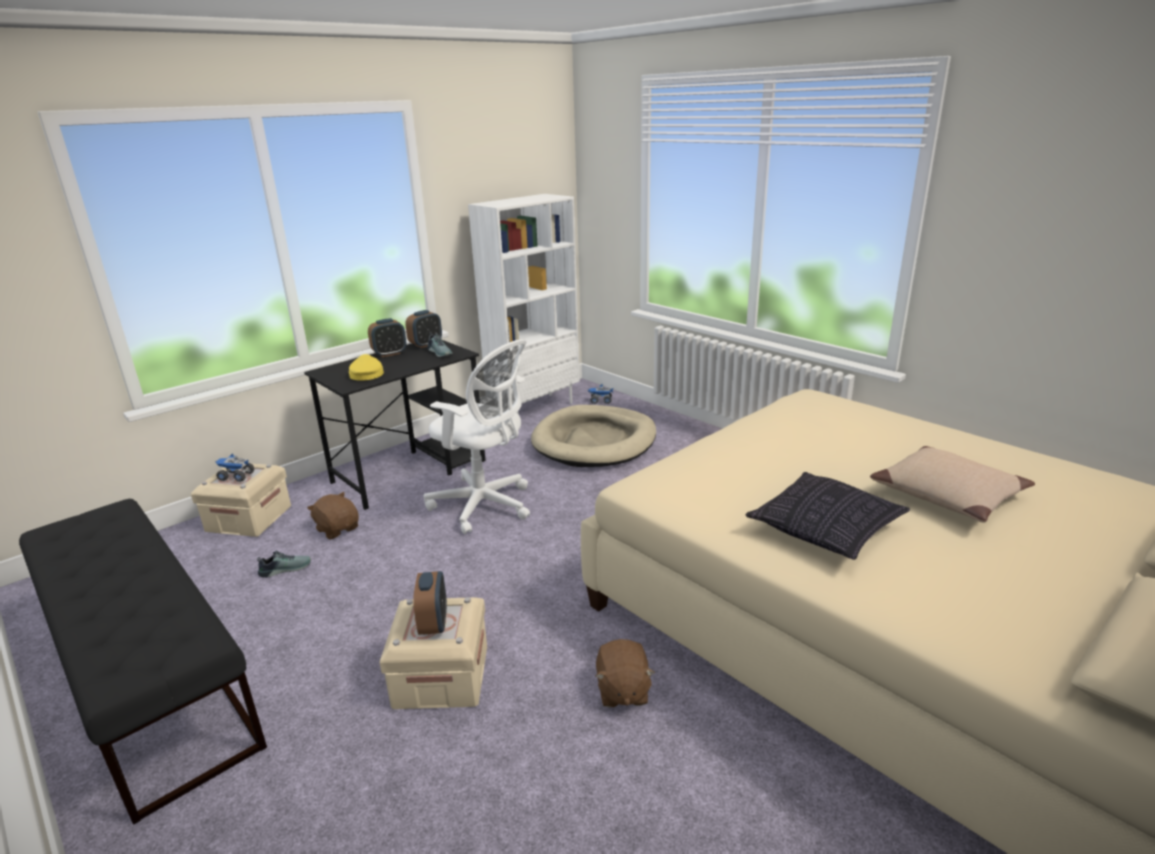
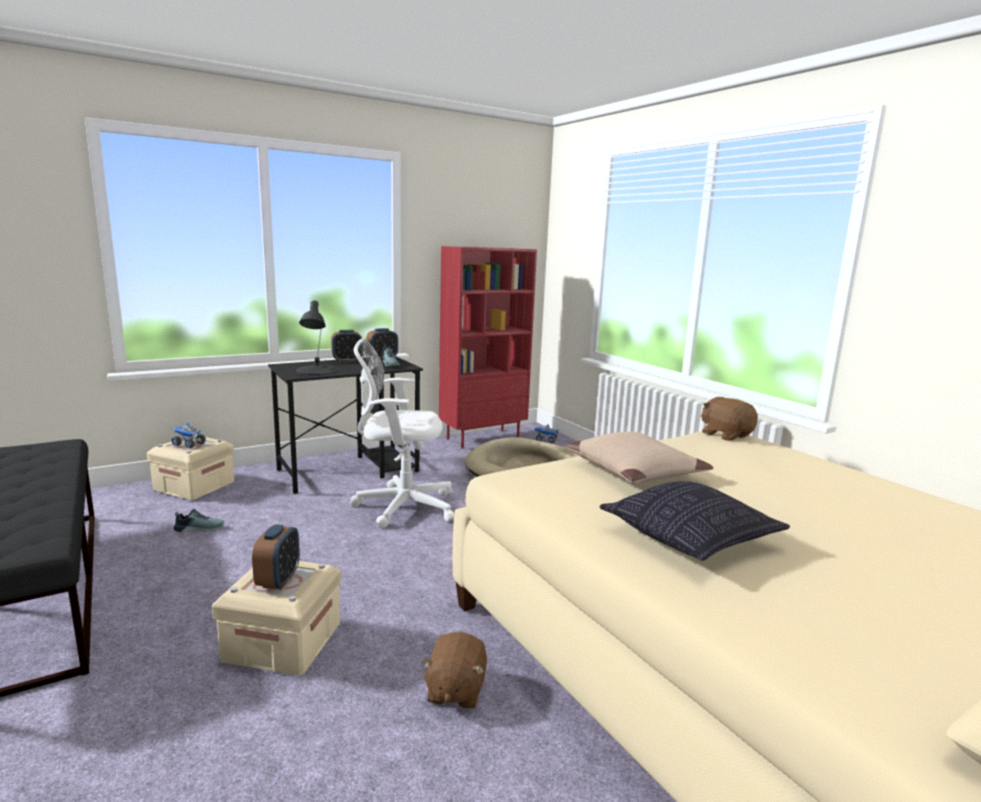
camera: 10 degrees right, 10 degrees down
(338, 529) = (262, 505): brown plush toy -> brown plush toy (725, 435)
(366, 374) = (317, 370): yellow cap -> black table lamp
(485, 506) = (400, 506): white office chair -> white office chair turned 135 degrees clockwise
(534, 408) = (483, 438): white bookcase -> red bookcase
(948, 495) = (848, 528): beige pillow -> beige pillow (635, 471)

